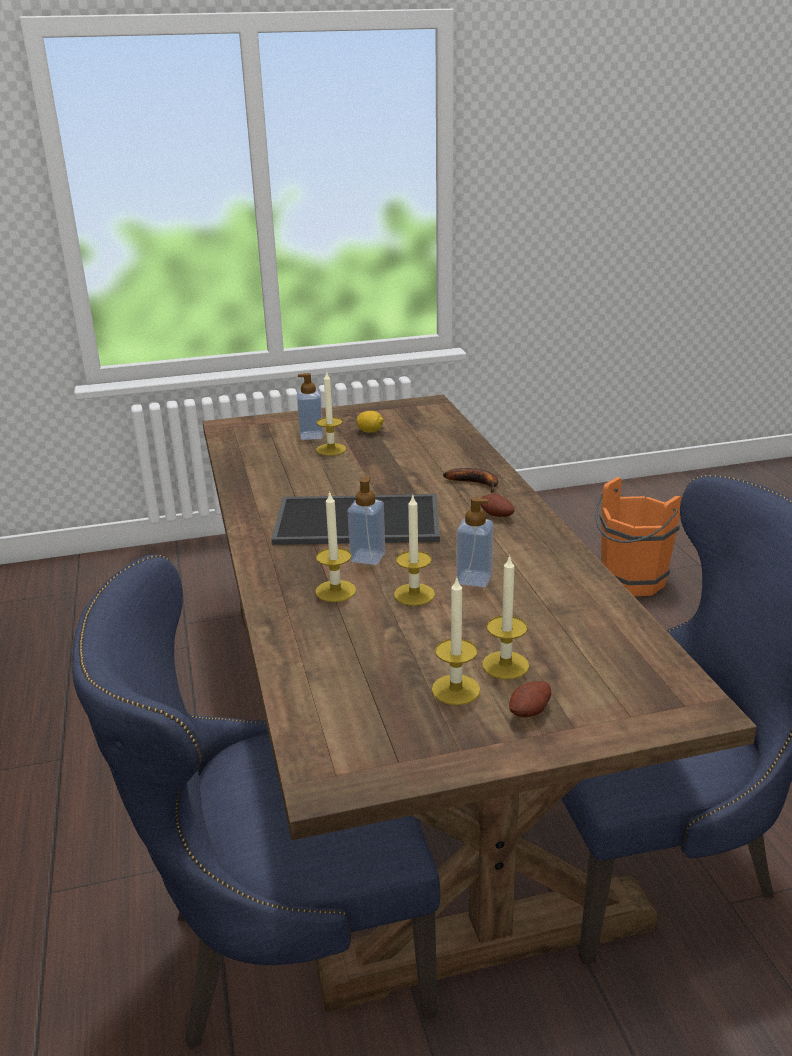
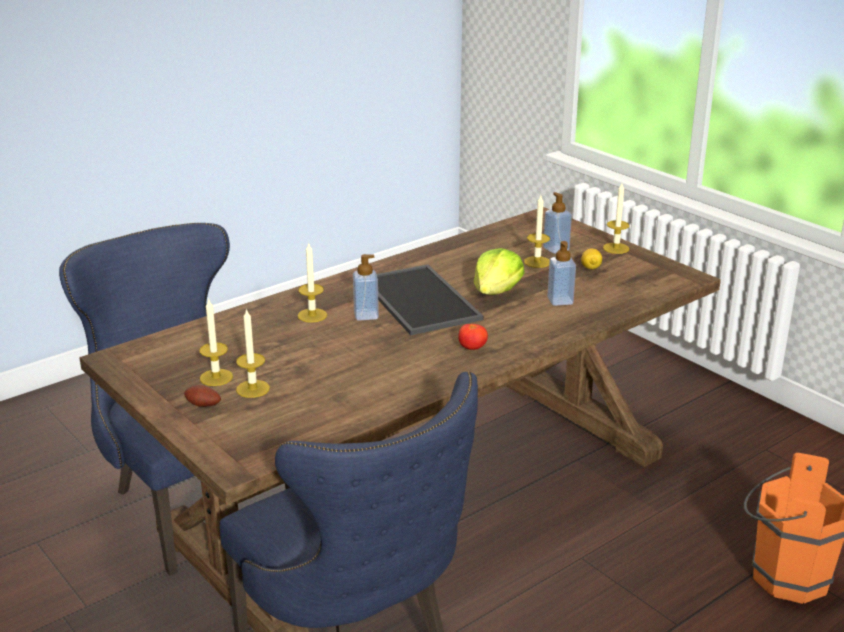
camera: 65 degrees right, 0 degrees up
(378, 480) = (496, 292): none -> lettuce
(414, 594) = (325, 341): candle -> candle (616, 248)
(474, 579) = (361, 358): soap dispenser -> soap dispenser (560, 301)
(476, 483) = (527, 330): banana -> none
(495, 516) = (472, 348): potato -> tomato

